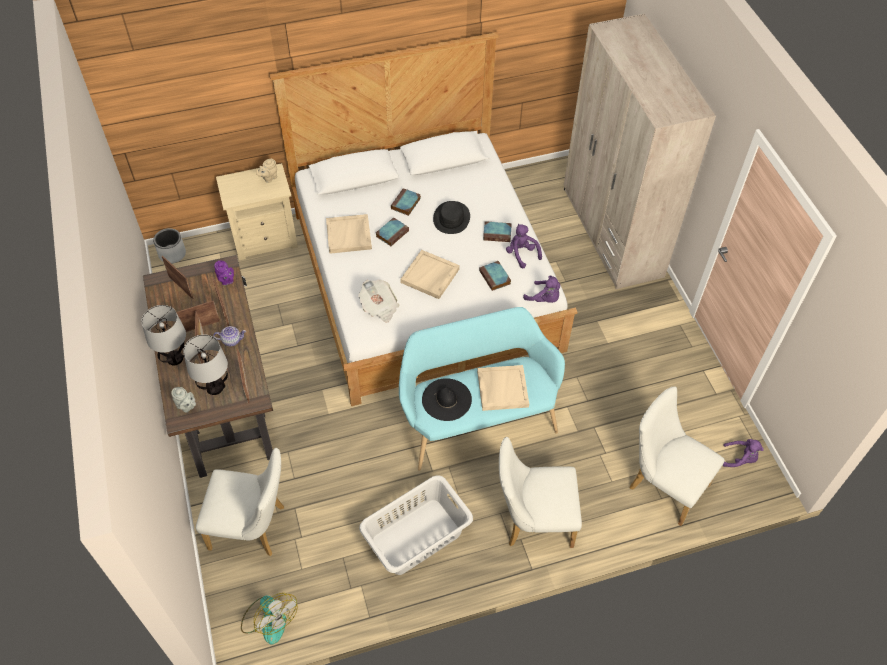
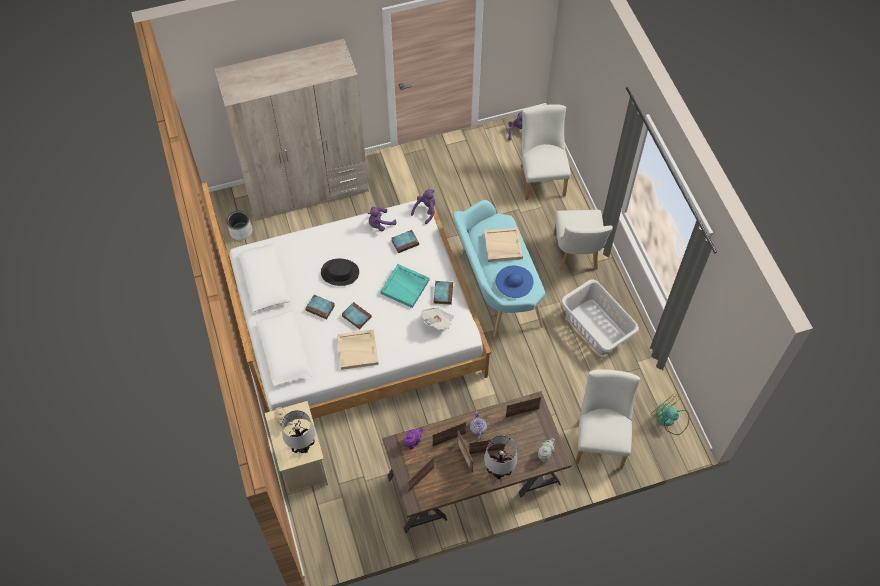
camera: 90 degrees left, 5 degrees up
(172, 254) = (317, 549): grey planter -> grey planter (241, 231)
(215, 387) = (526, 435): table lamp -> table lamp (302, 446)
(269, 619) = (669, 419): fan -> fan turned 90 degrees counterclockwise
(430, 276) = (405, 286): beige tray -> turquoise tray
(446, 399) = (514, 281): black hat -> blue hat
(497, 233) = (357, 240): book -> book (443, 293)
(663, 483) = (541, 177): white chair -> white chair turned 135 degrees clockwise

